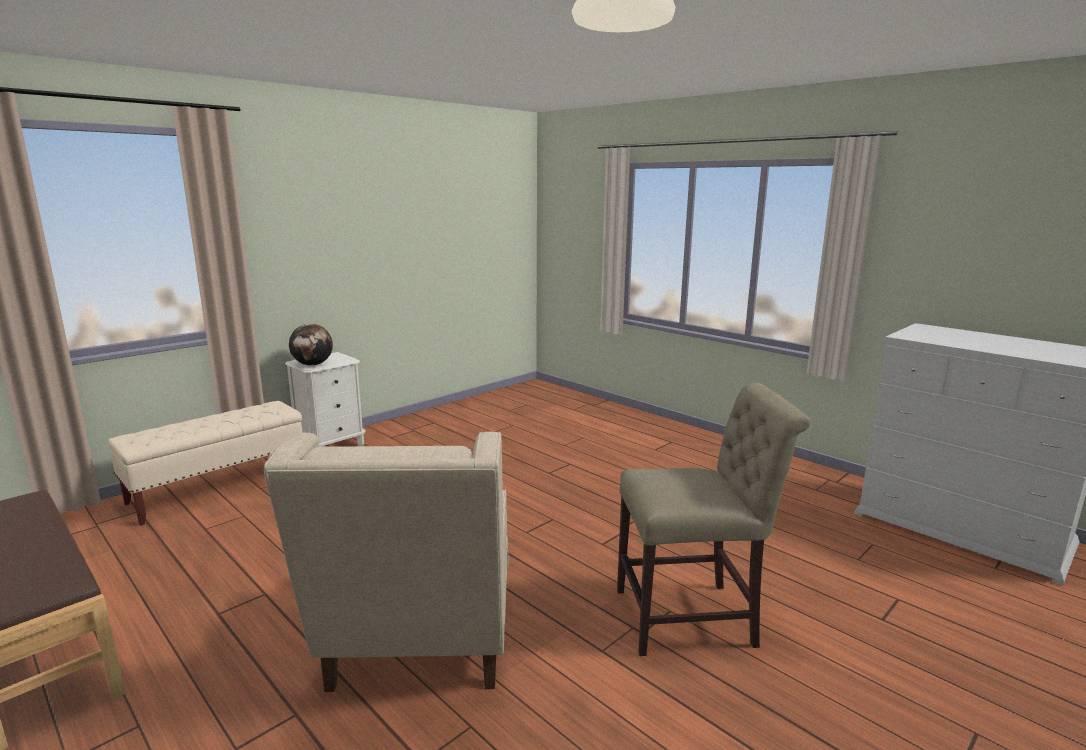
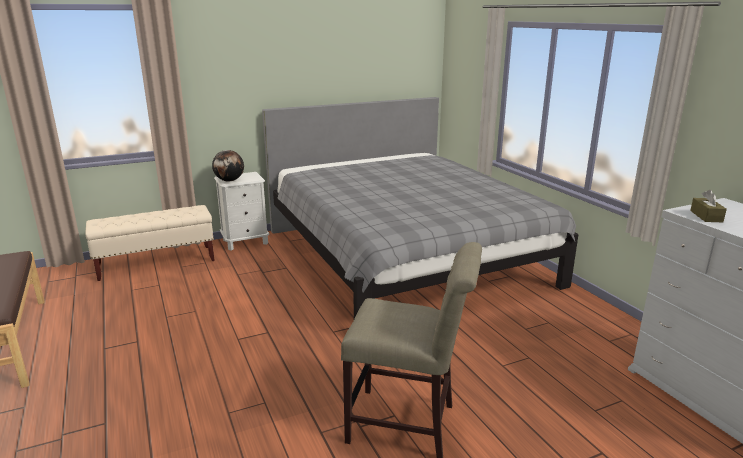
camera: 20 degrees right, 5 degrees up
(420, 645) = (204, 397): beige armchair -> none
(544, 437) = (403, 257): none -> grey bed
(927, 338) = (706, 216): none -> brown tissue box

